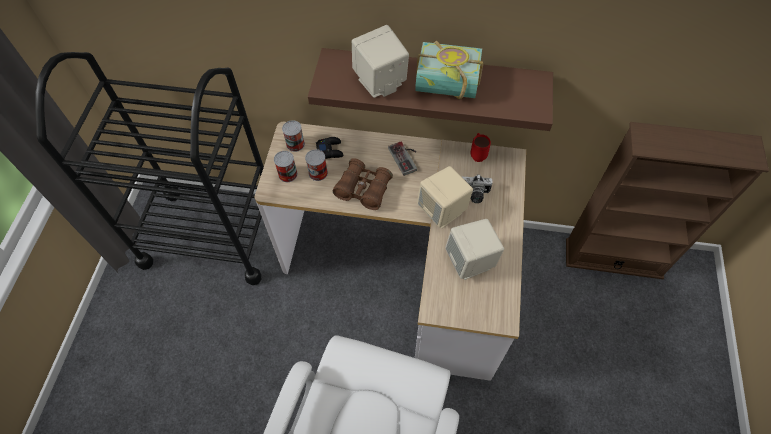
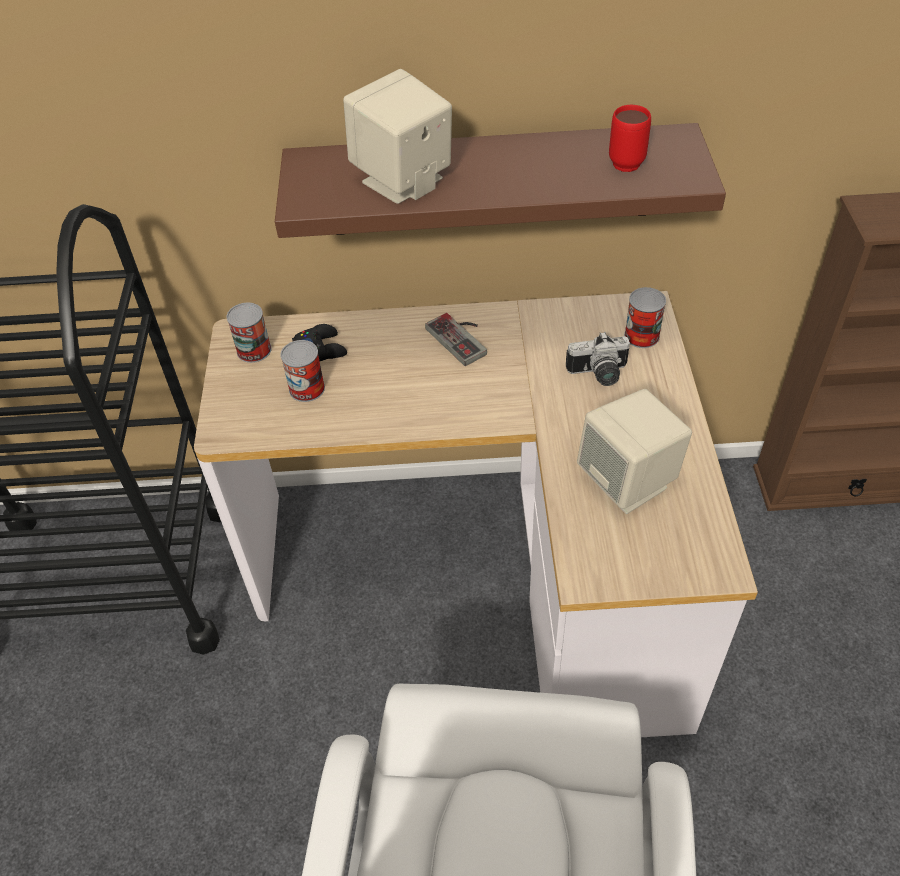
camera: 10 degrees left, 10 degrees down
(288, 174) = (250, 400): can -> can (641, 336)
(363, 189) = (398, 400): brown binoculars -> none
(442, 210) = (552, 409): beige speaker -> none
(446, 89) = (523, 173): book -> none
(477, 154) = (586, 311): red mug -> red mug (623, 160)

